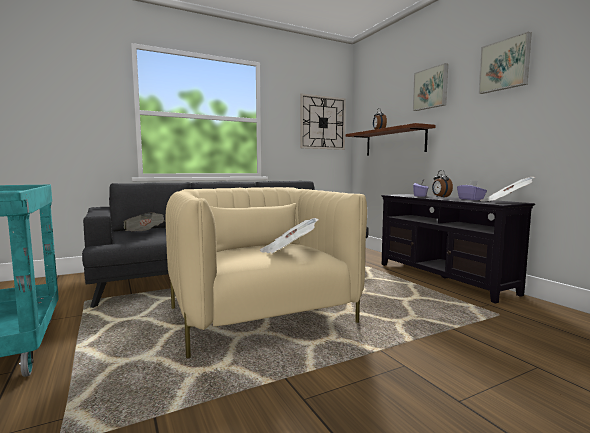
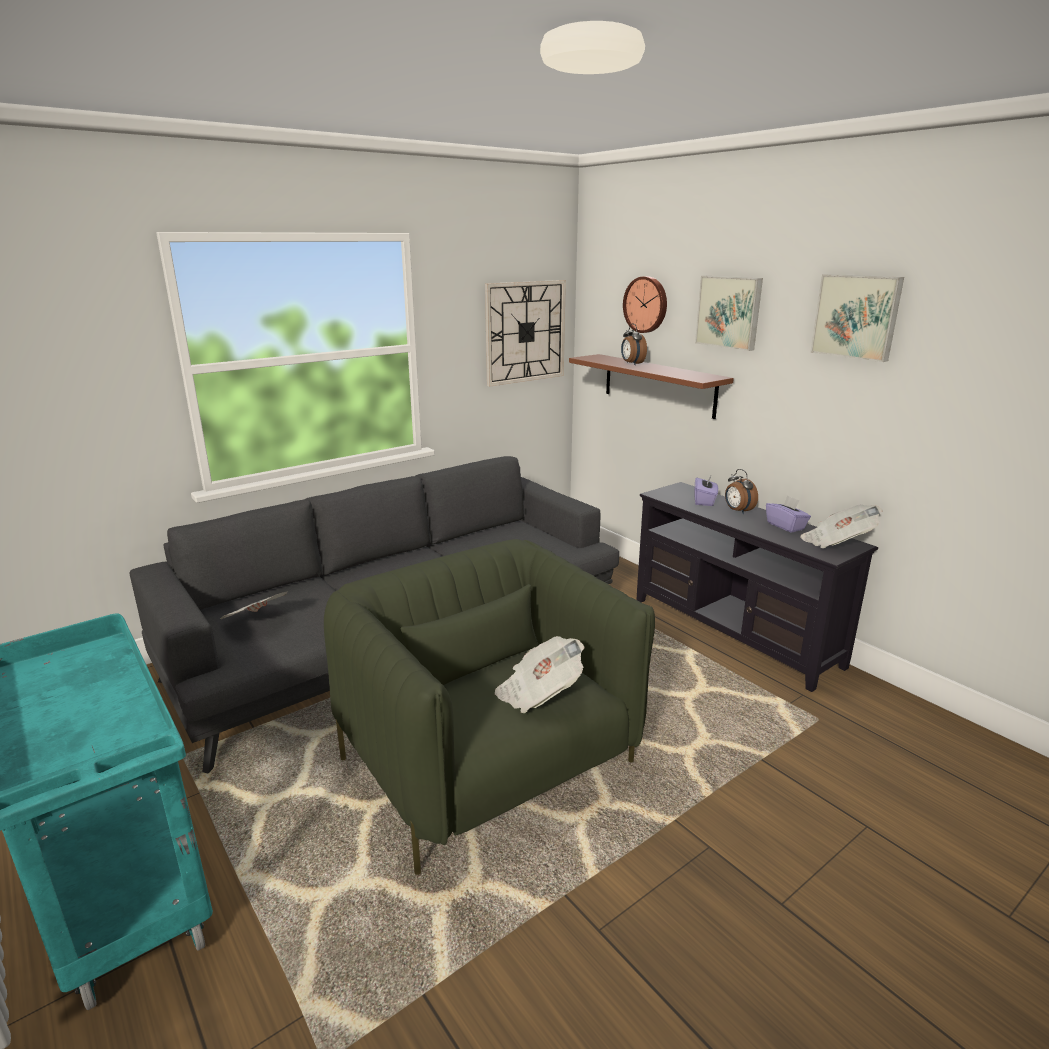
camera: 10 degrees left, 15 degrees up
(262, 316) = (489, 763): beige armchair -> green armchair
(387, 100) = (646, 304): none -> wall clock

